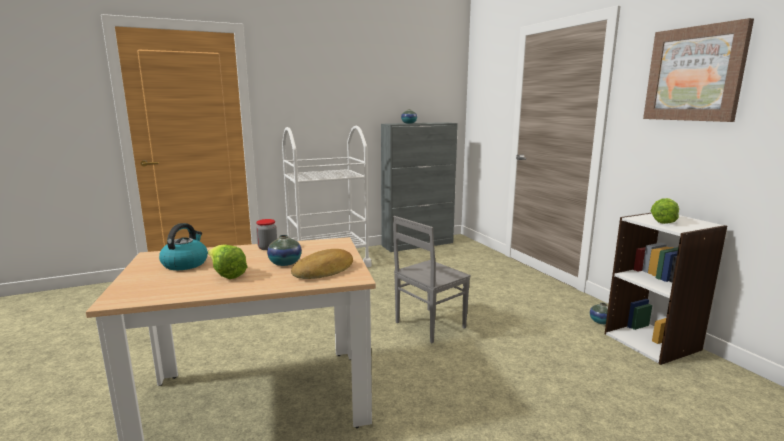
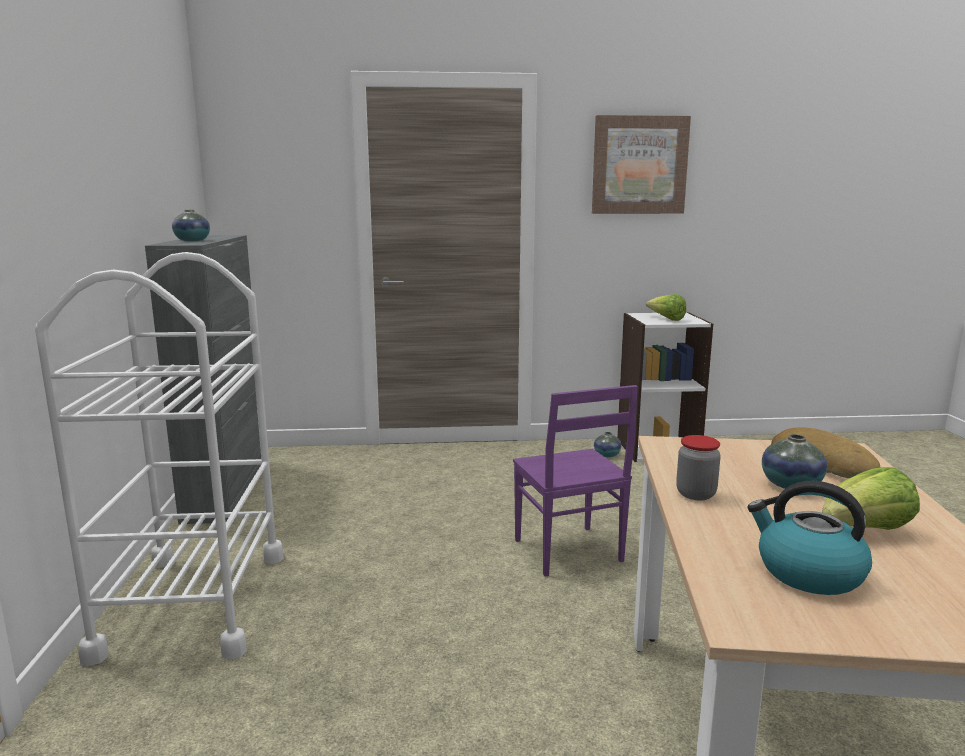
camera: 70 degrees left, 0 degrees up
(428, 325) = (567, 552): grey chair -> purple chair

